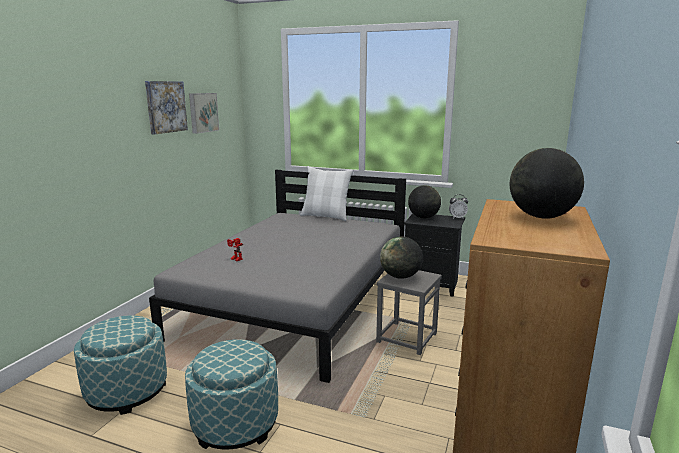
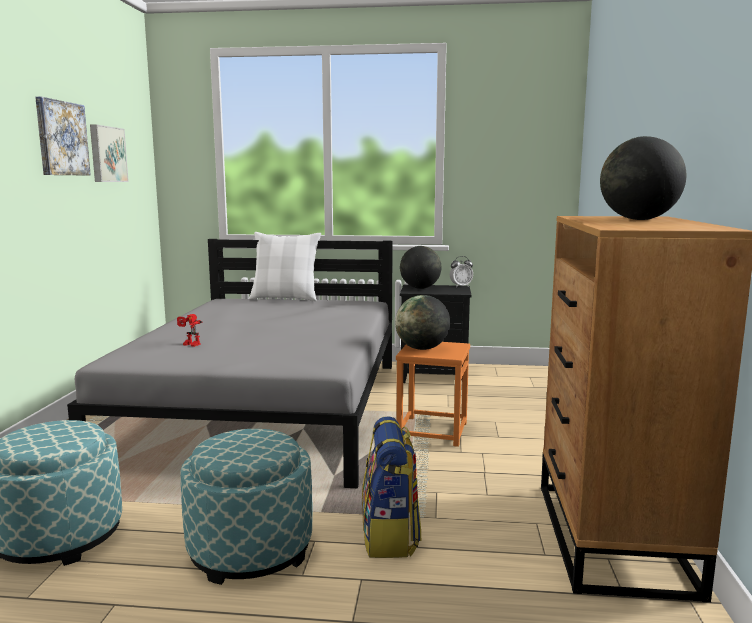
camera: 15 degrees left, 5 degrees down
(333, 430) = (390, 537): none -> backpack
(406, 337) = (432, 431): grey stool -> orange stool

